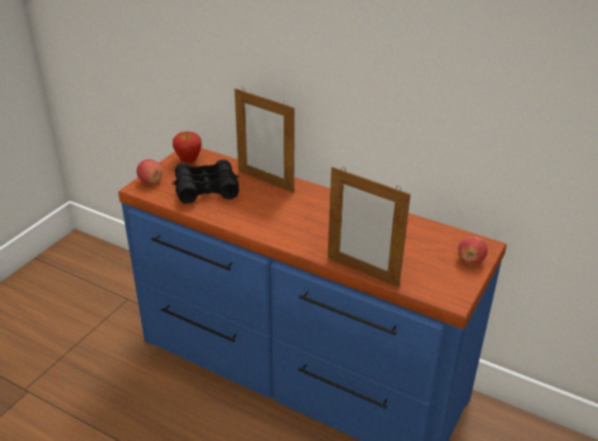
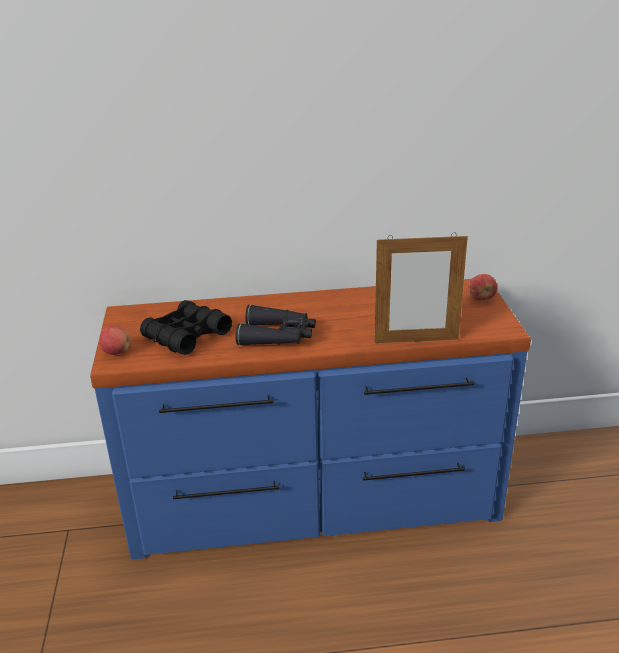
camera: 35 degrees left, 5 degrees down
(188, 161) = (133, 320): apple -> none
(265, 181) = (236, 308): picture frame -> none
(265, 218) = (278, 336): none -> black binoculars

